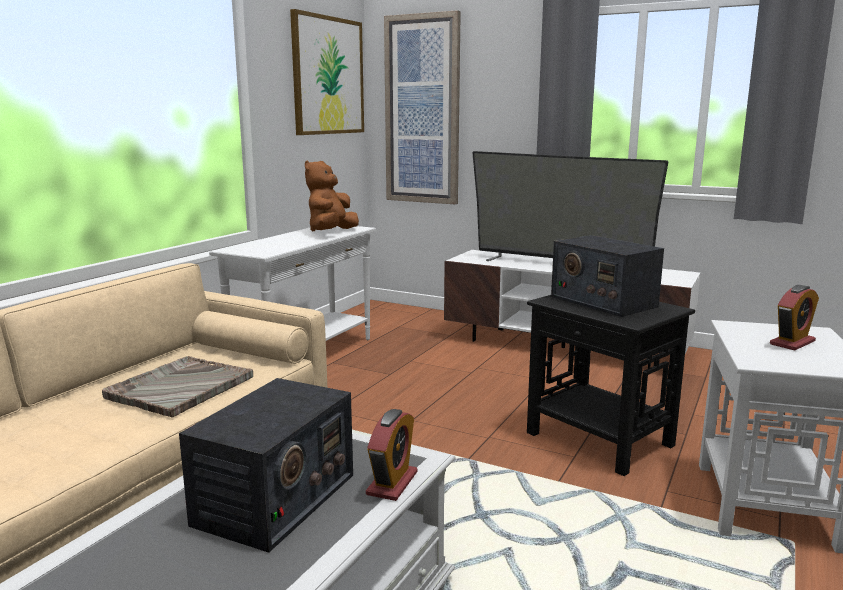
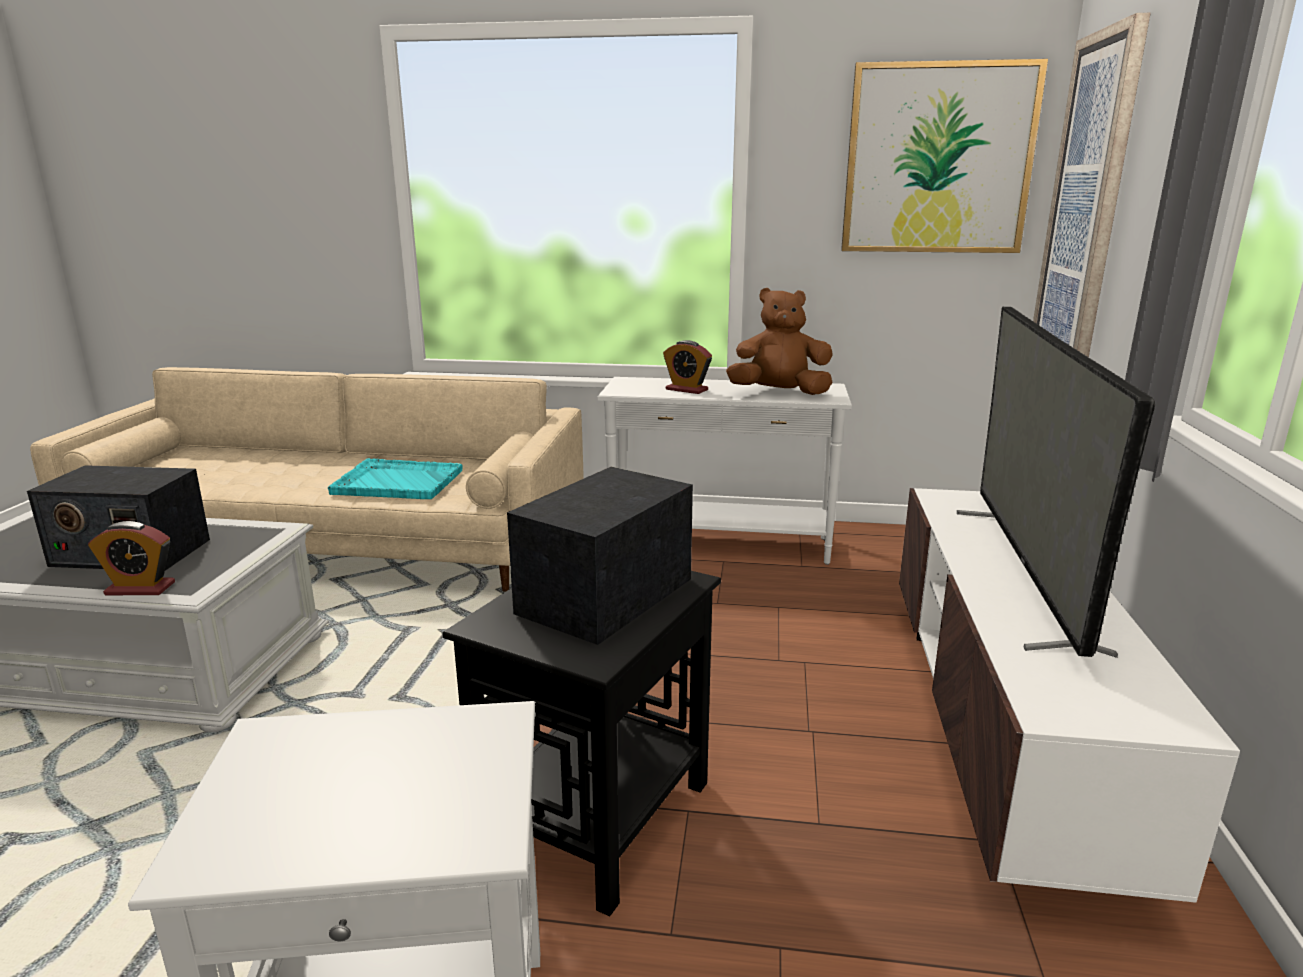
camera: 70 degrees right, 5 degrees up
(179, 388) = (397, 482): grey tray -> turquoise tray
(792, 343) = (383, 790): alarm clock -> alarm clock (686, 389)

